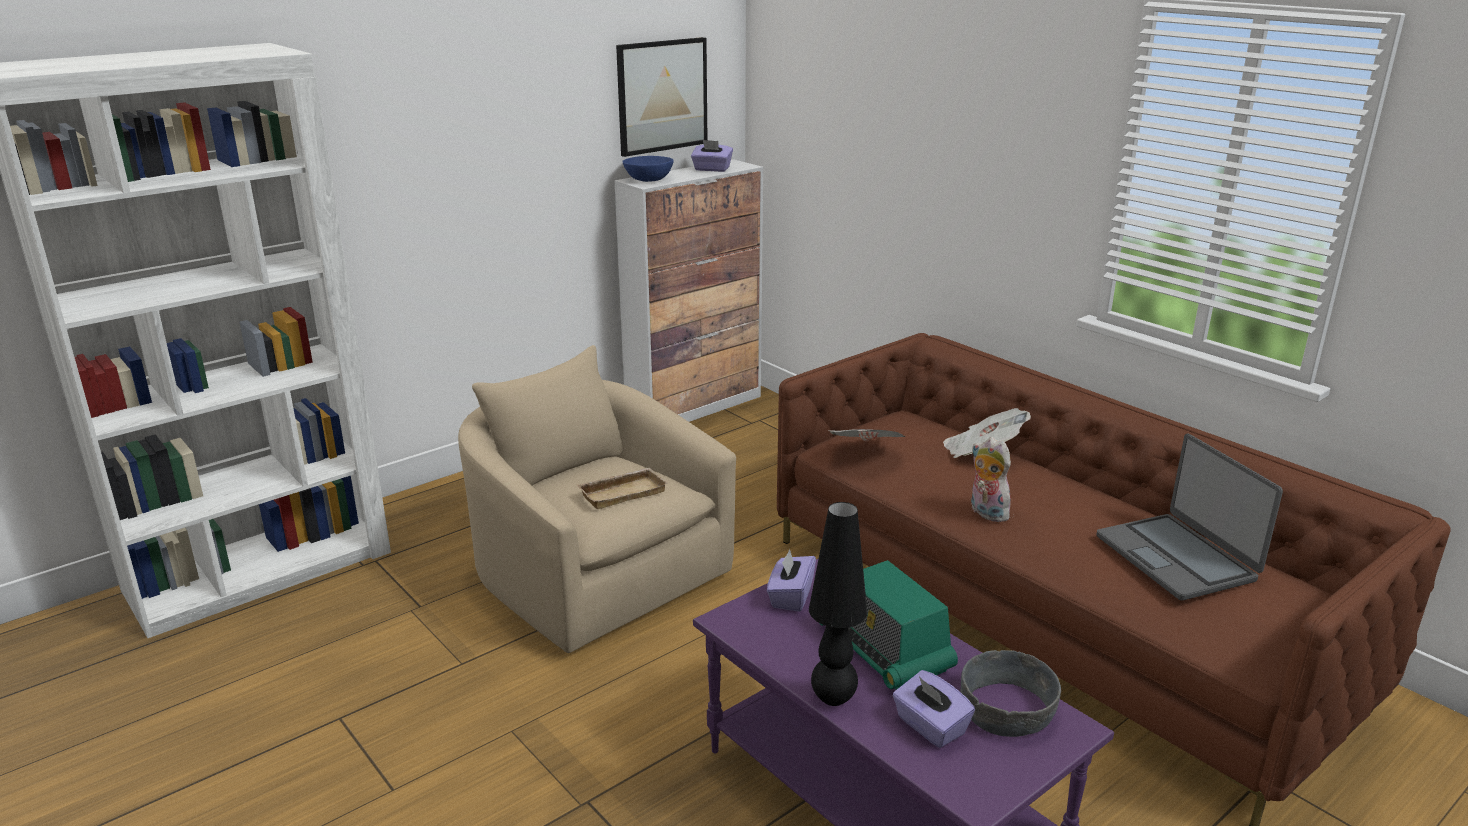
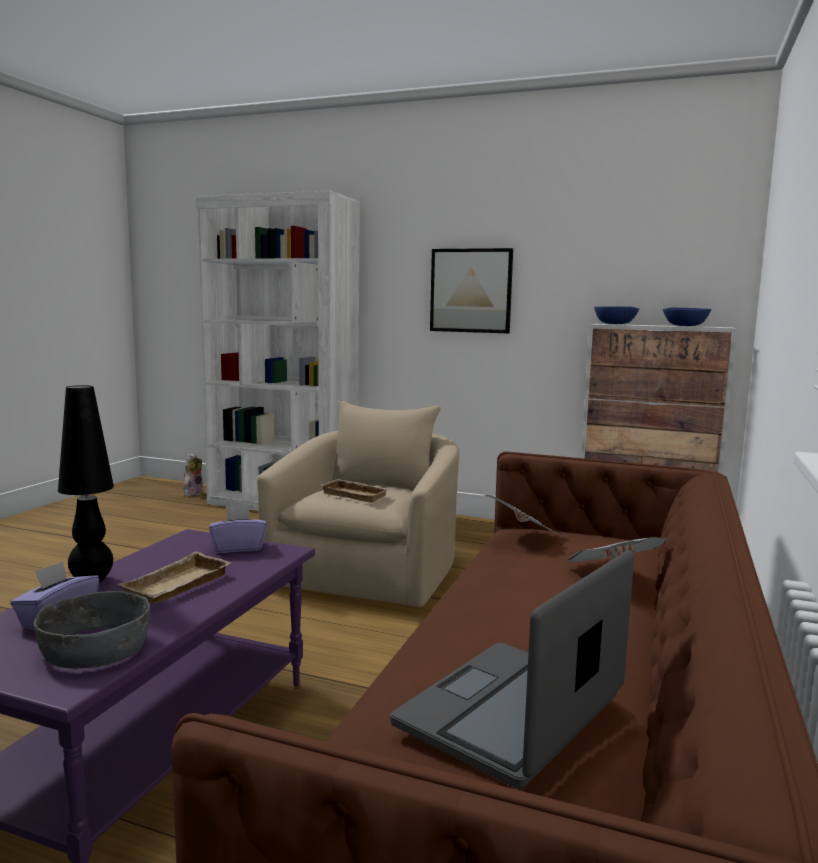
camera: 60 degrees right, 15 degrees down
(662, 96) = (656, 261): picture -> picture (471, 290)
(711, 169) = (685, 326): purple tissue box -> blue bowl
(884, 648) = (178, 587): radio -> beige tray
(986, 513) = (484, 597): plush toy -> plush toy (192, 493)

